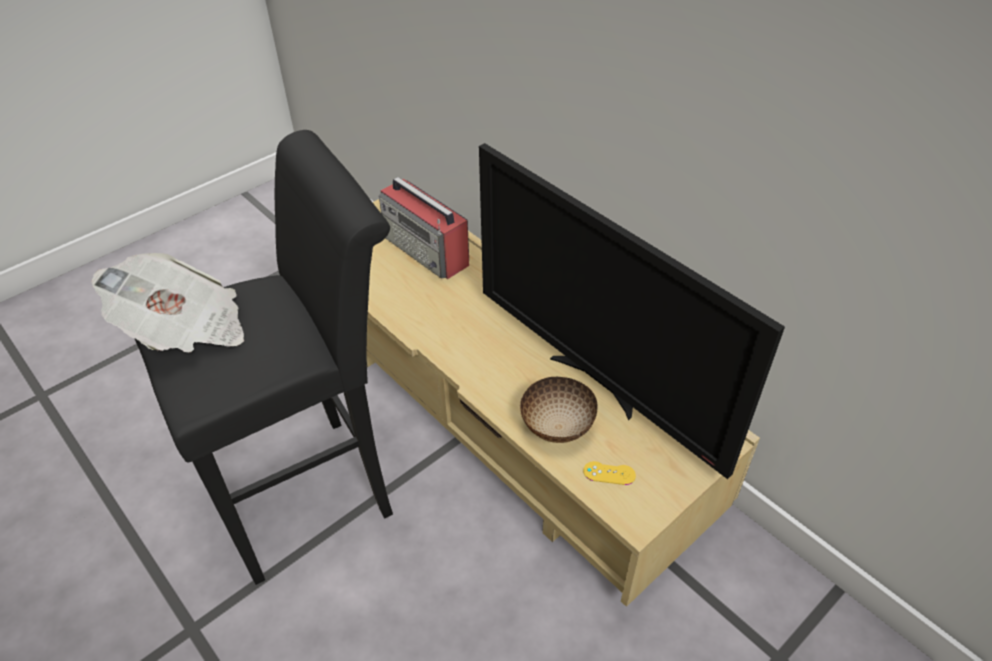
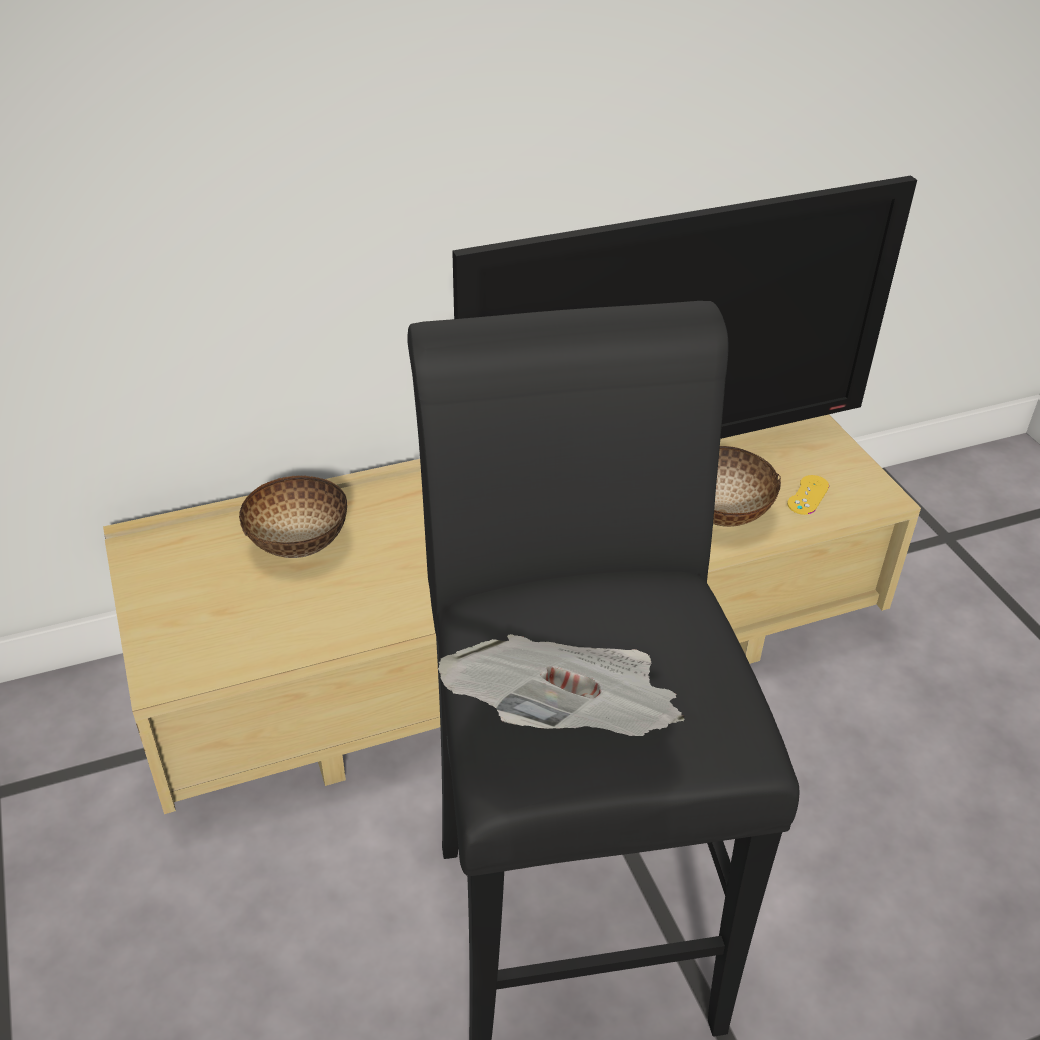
camera: 70 degrees left, 5 degrees down
(427, 251) = (299, 543): radio -> bowl

